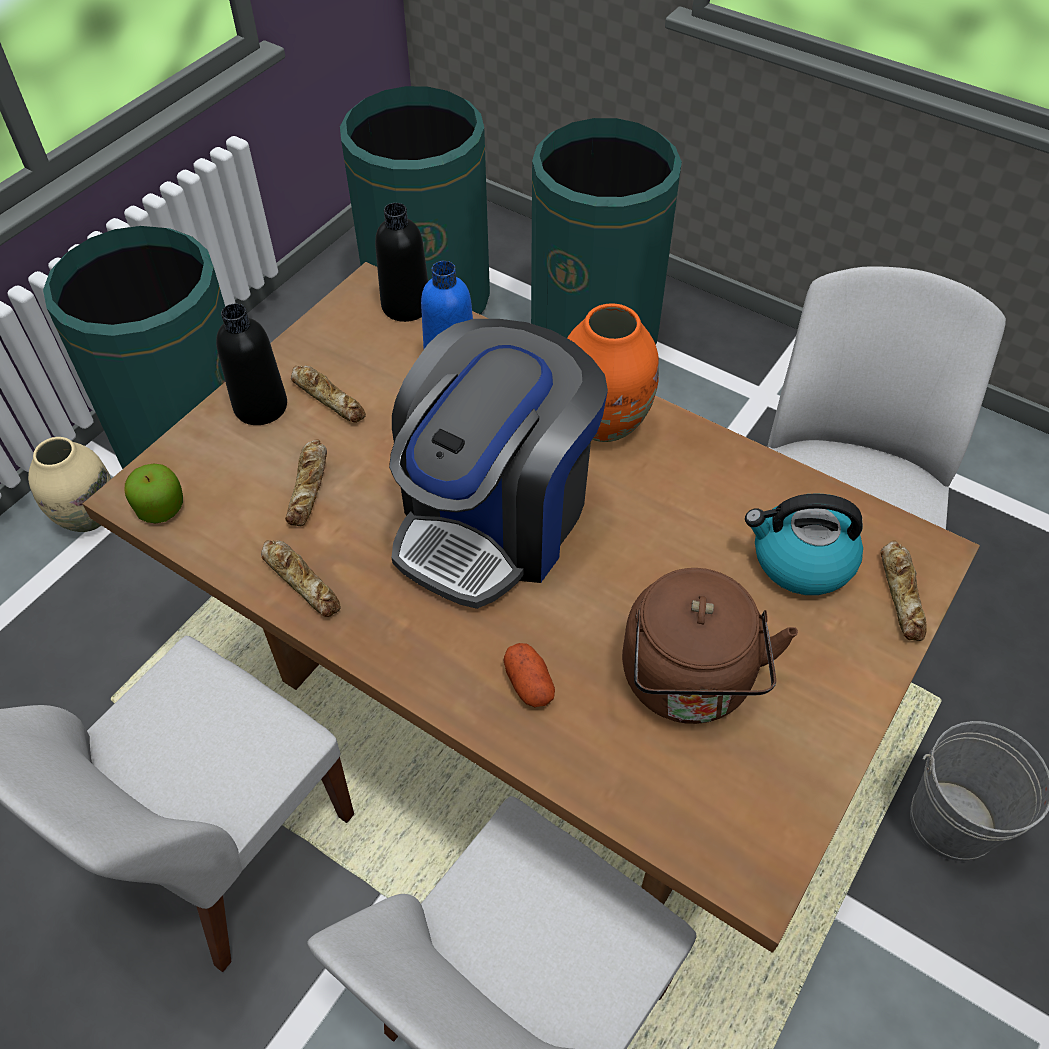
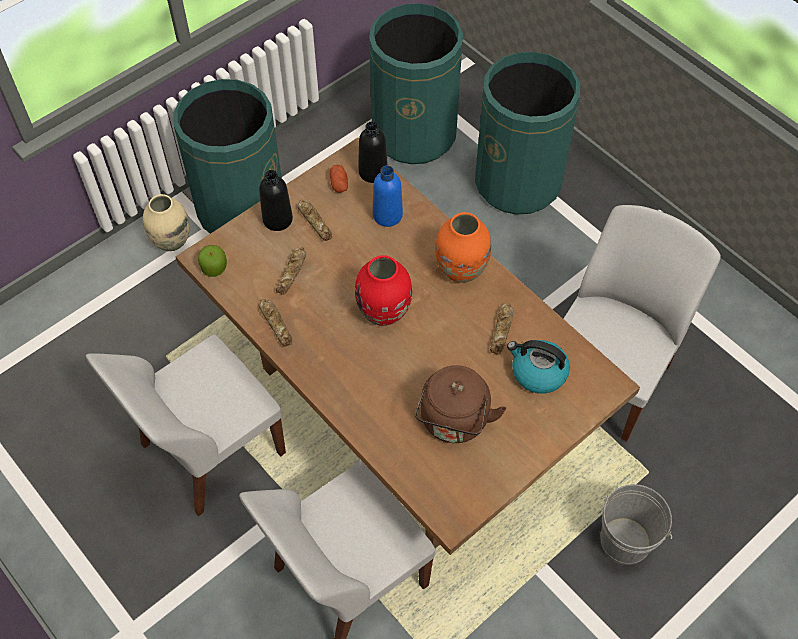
camera: 15 degrees right, 5 degrees up
(495, 517) = (384, 312): coffee machine -> red vase
(529, 683) = (374, 403): potato -> potato (339, 184)
(902, 594) = (584, 403): bread -> bread (502, 330)

